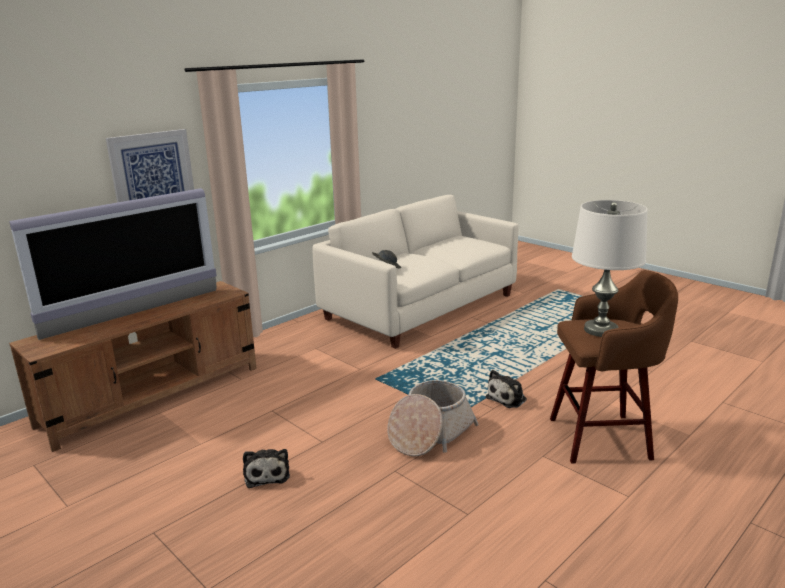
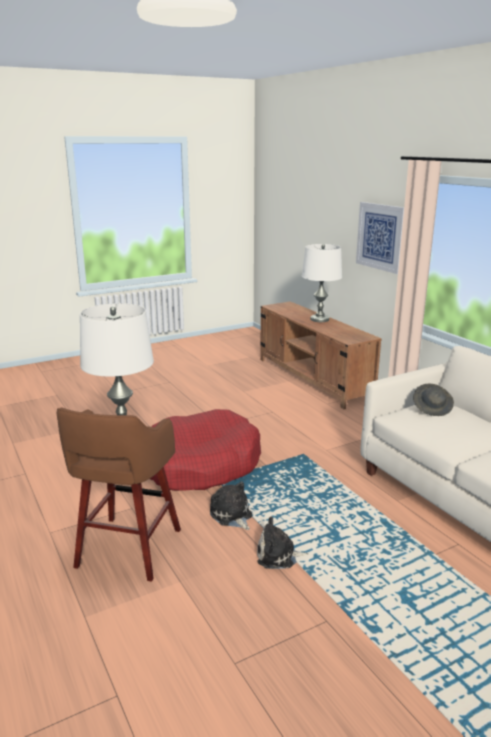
camera: 105 degrees right, 0 degrees up
(135, 313) = (319, 319): television -> white table lamp
(267, 474) = (196, 407): plush toy -> plush toy (279, 555)
(430, 433) = (200, 464): basket -> red dog bed

